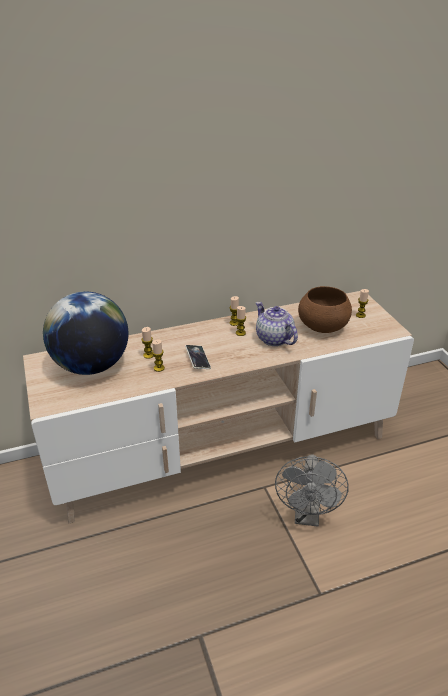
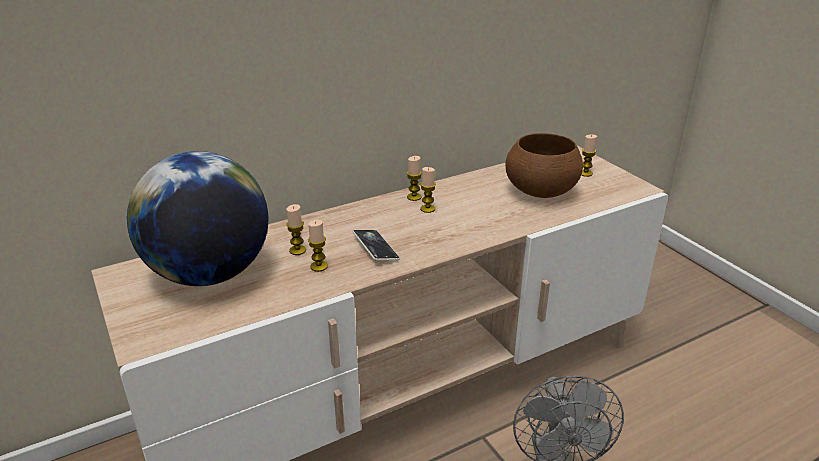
camera: 10 degrees left, 5 degrees down
(273, 339) = (478, 212): teapot -> none

